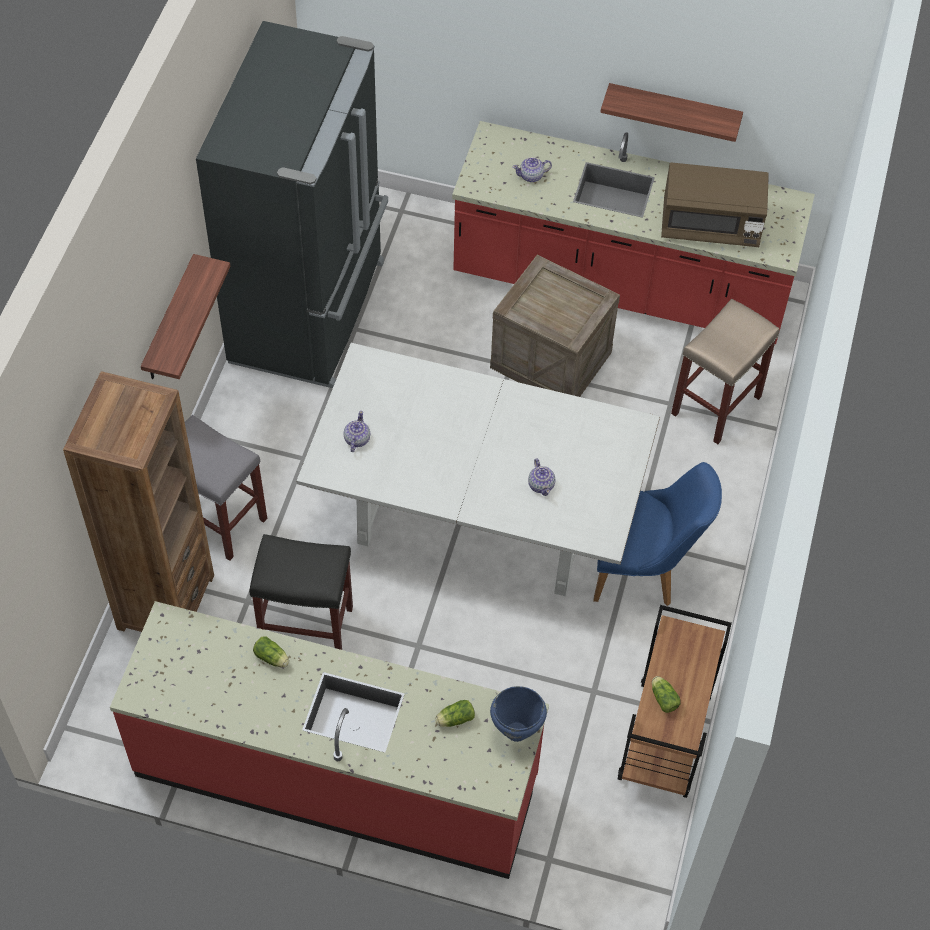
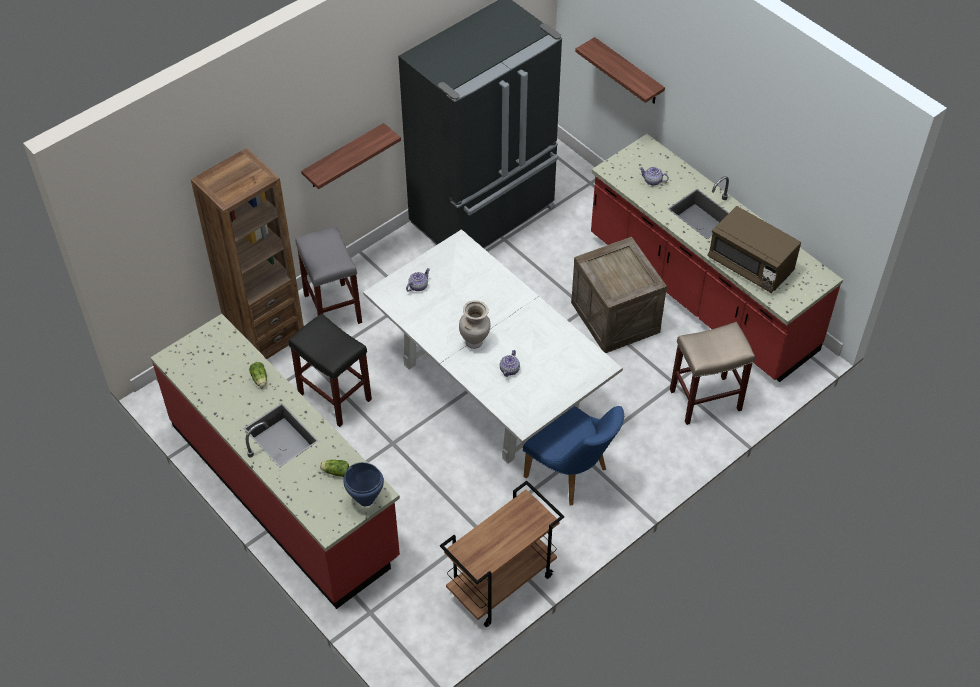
camera: 35 degrees right, 5 degrees down
(476, 473) = (474, 342): none -> beige vase
(663, 697) = (485, 538): lettuce -> none
(673, 111) = (763, 174): shelf -> shelf (628, 72)

